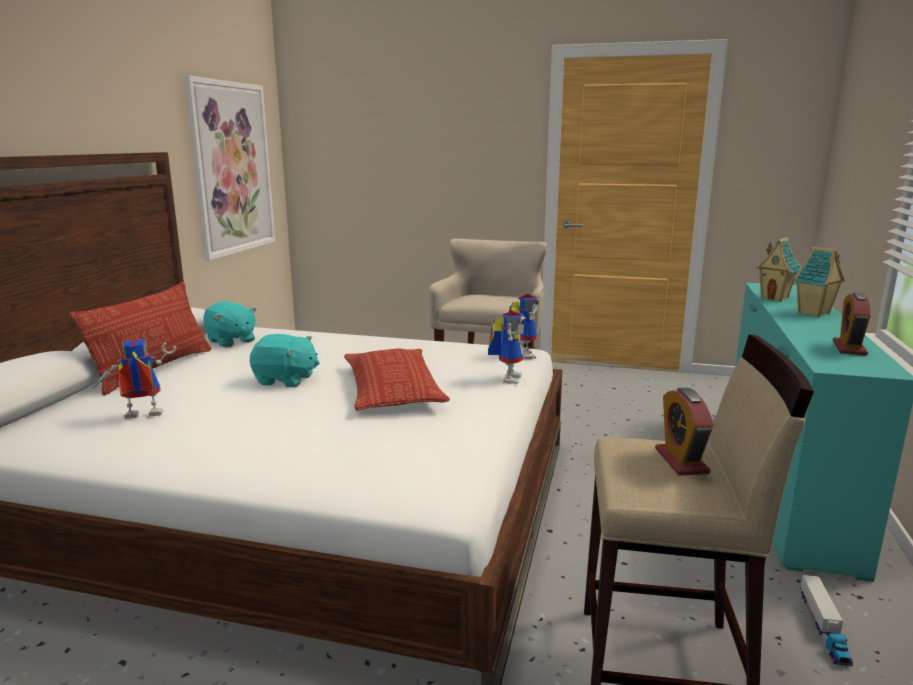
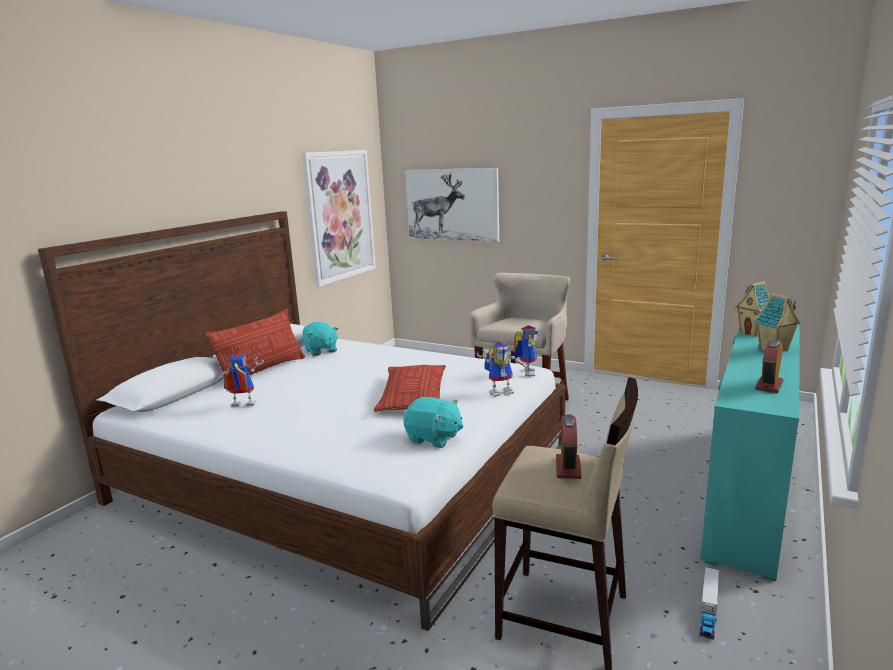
camera: 15 degrees right, 0 degrees up
(285, 380) = (343, 384): turquoise plush toy -> turquoise plush toy (434, 438)
(374, 161) = (452, 204): none -> picture
(507, 377) = (502, 391): toy robot -> toy robot turned 45 degrees clockwise

